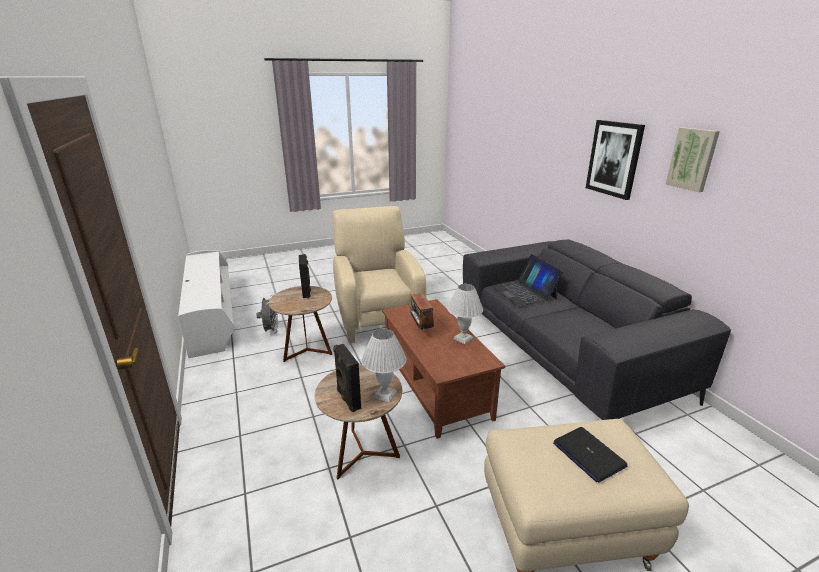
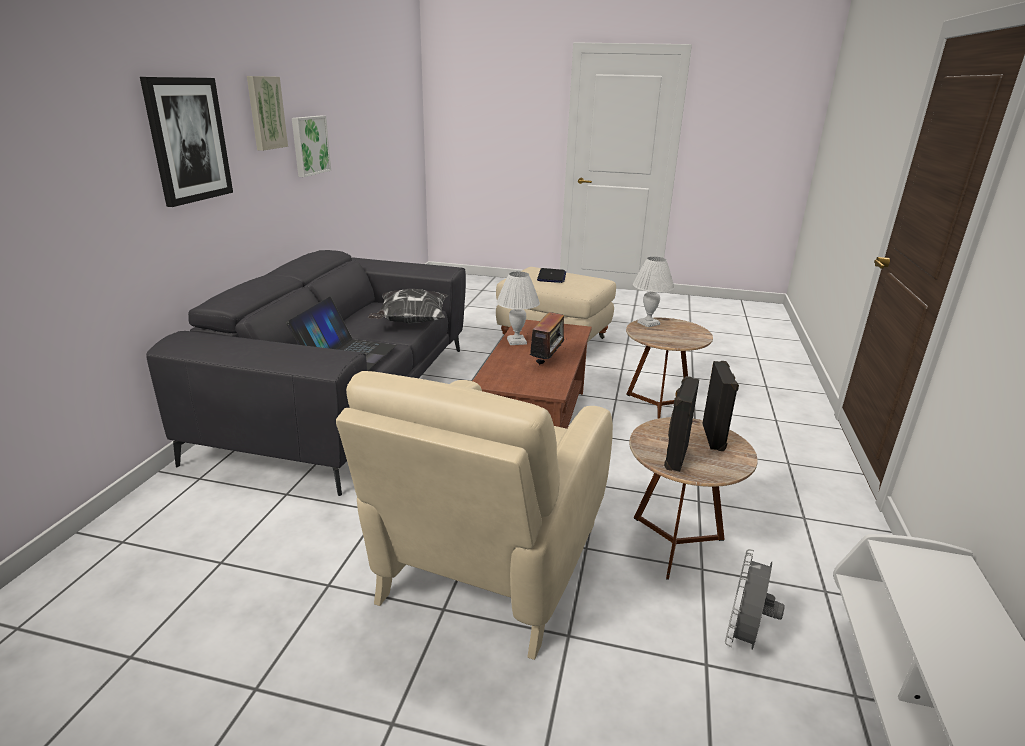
camera: 145 degrees left, 0 degrees up
(348, 399) = (683, 329): black speaker -> black speaker (714, 437)
(558, 330) = (410, 322): none -> pillow
(748, 206) = (309, 145): none -> picture

